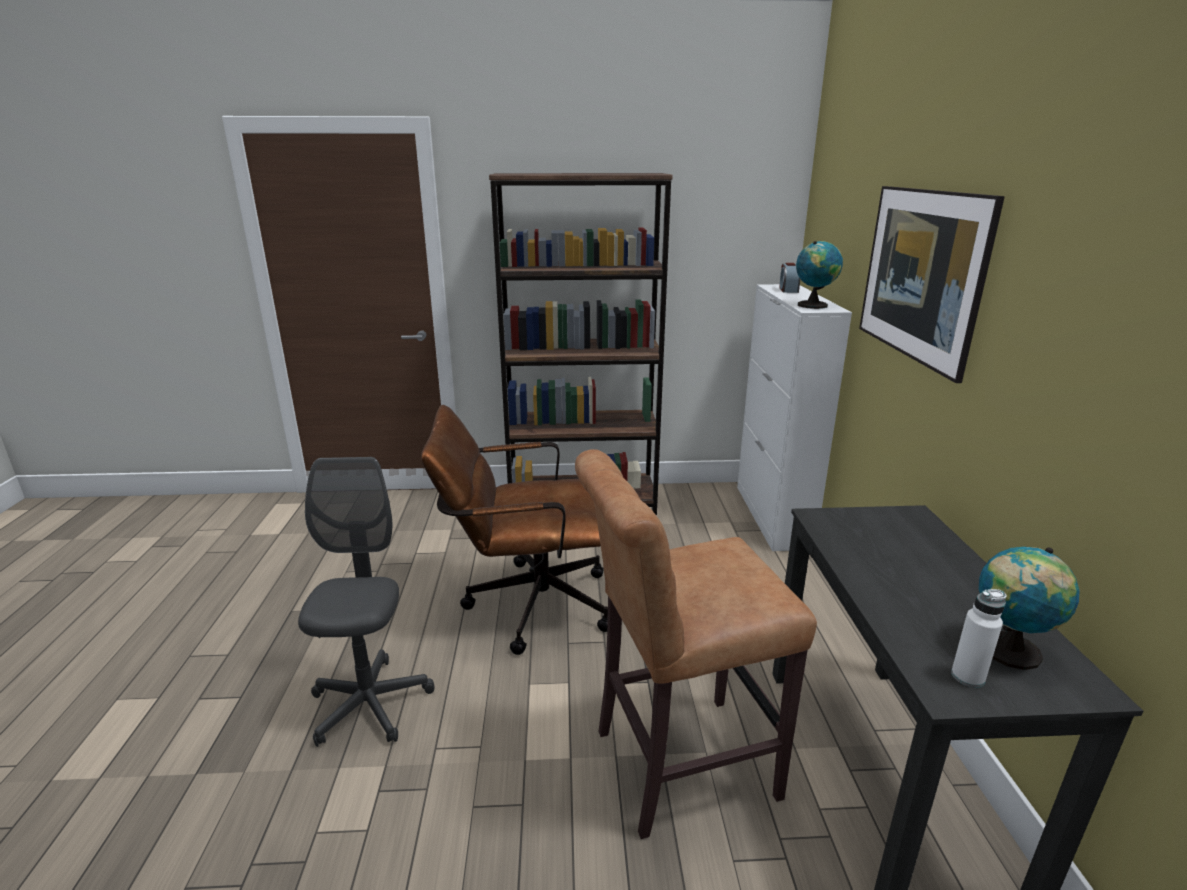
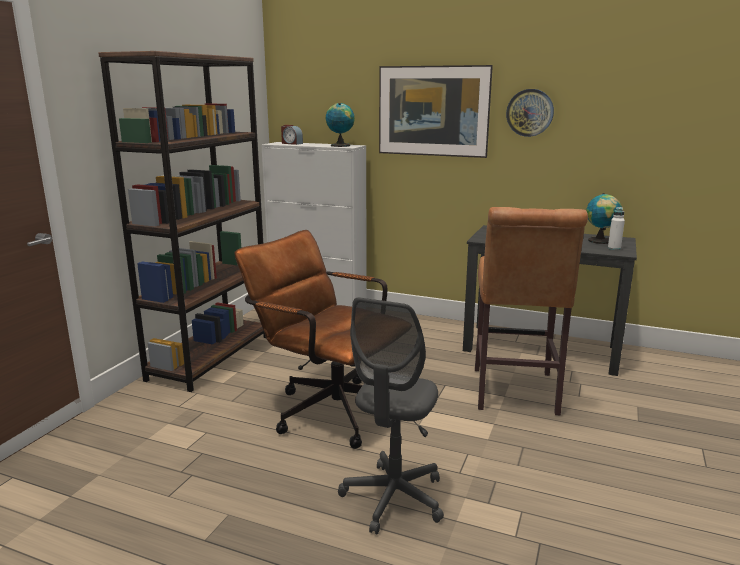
camera: 65 degrees left, 5 degrees down
(370, 704) = (393, 498): grey office chair -> grey office chair turned 90 degrees counterclockwise
(527, 604) = (328, 408): brown office chair -> brown office chair turned 105 degrees clockwise
(1036, 311) = (529, 112): none -> wall clock

